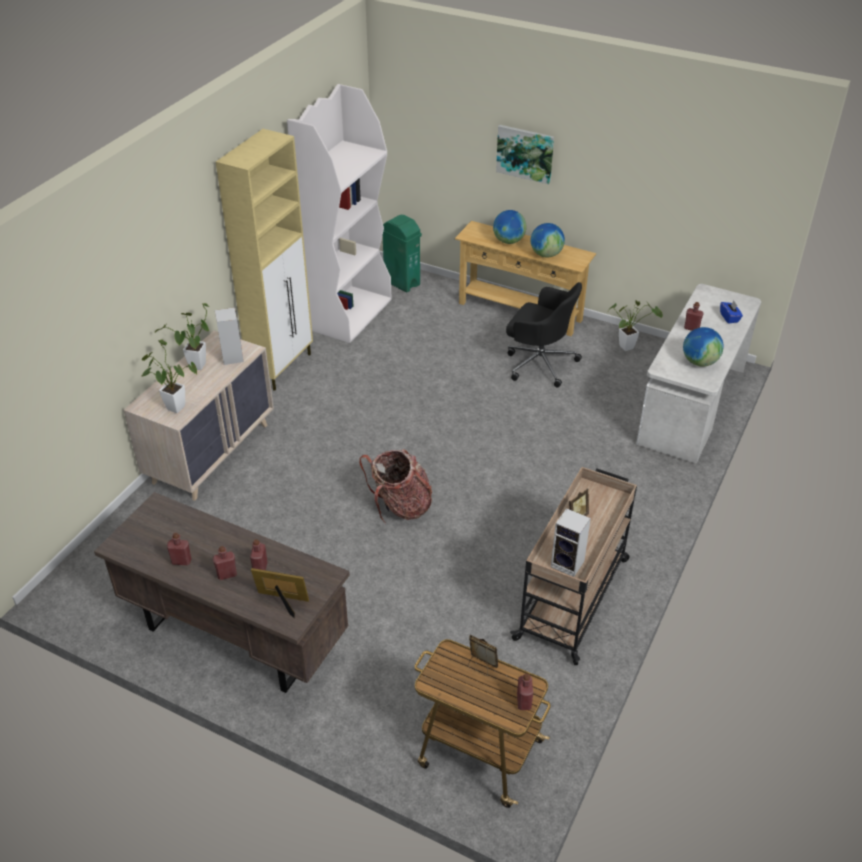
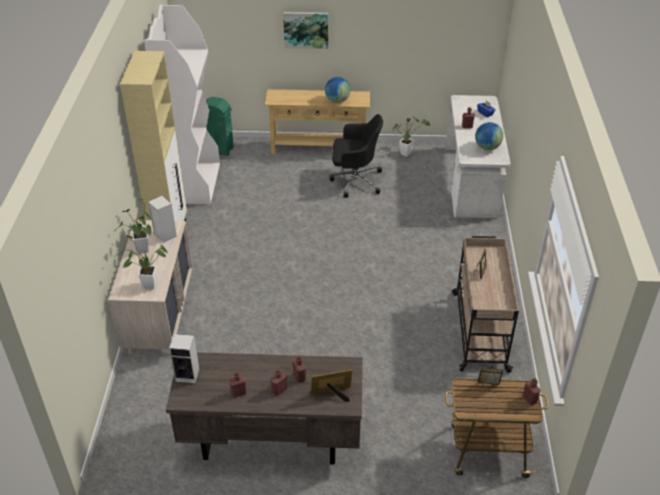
camera: 25 degrees left, 0 degrees up
(400, 507) = (327, 309): backpack -> none
(508, 241) = (304, 97): globe -> none
(569, 564) = (496, 303): speaker -> speaker (188, 375)

